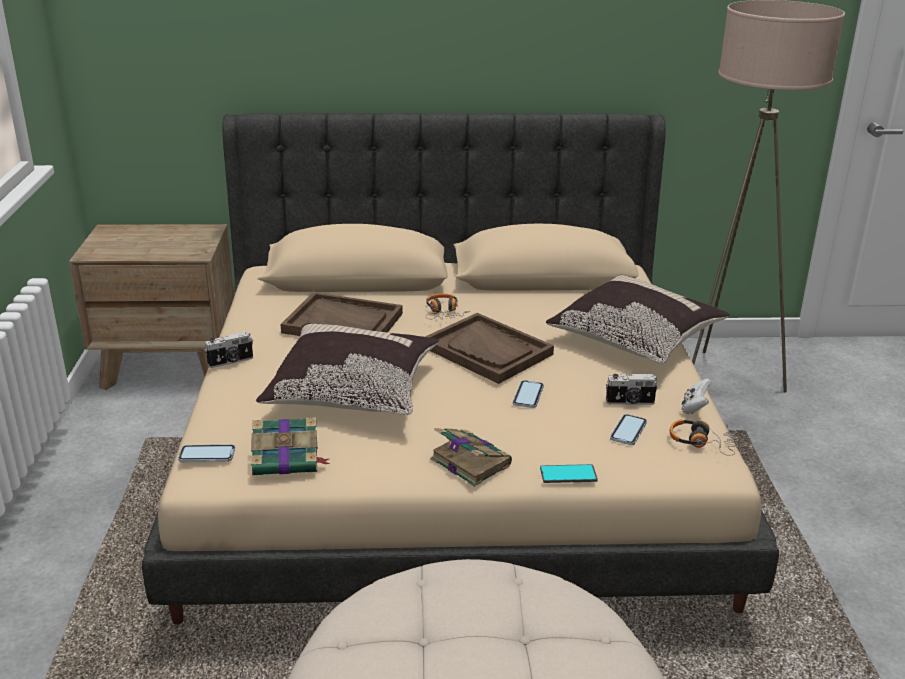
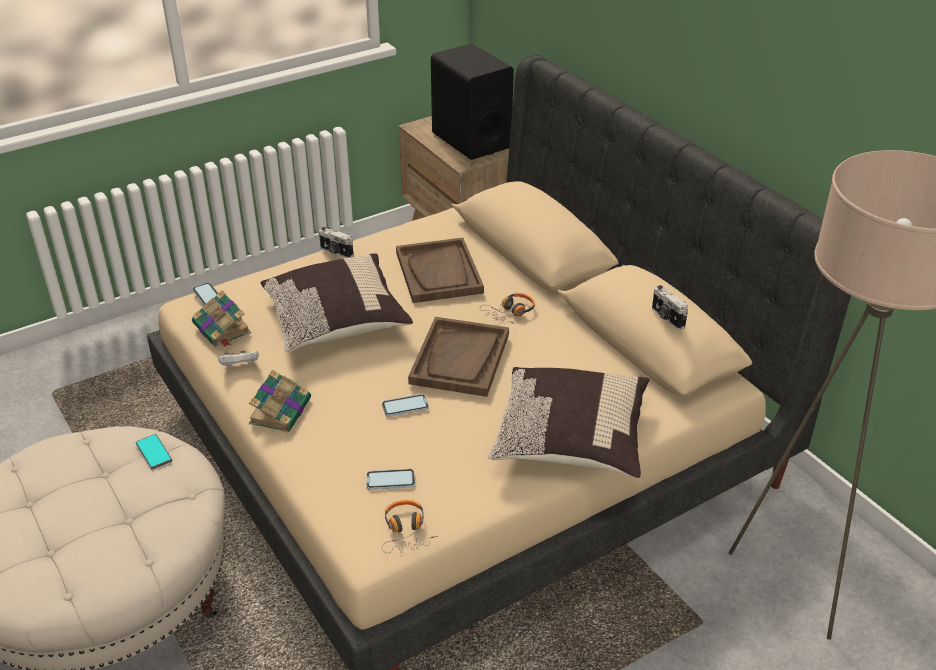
camera: 60 degrees right, 10 degrees up
(163, 240) = (470, 140): none -> black speaker
(568, 474) = (296, 466): phone -> phone (154, 452)
(630, 402) = (441, 468): camera -> camera (667, 318)
(694, 408) = (466, 511): white game controller -> white game controller (240, 366)

